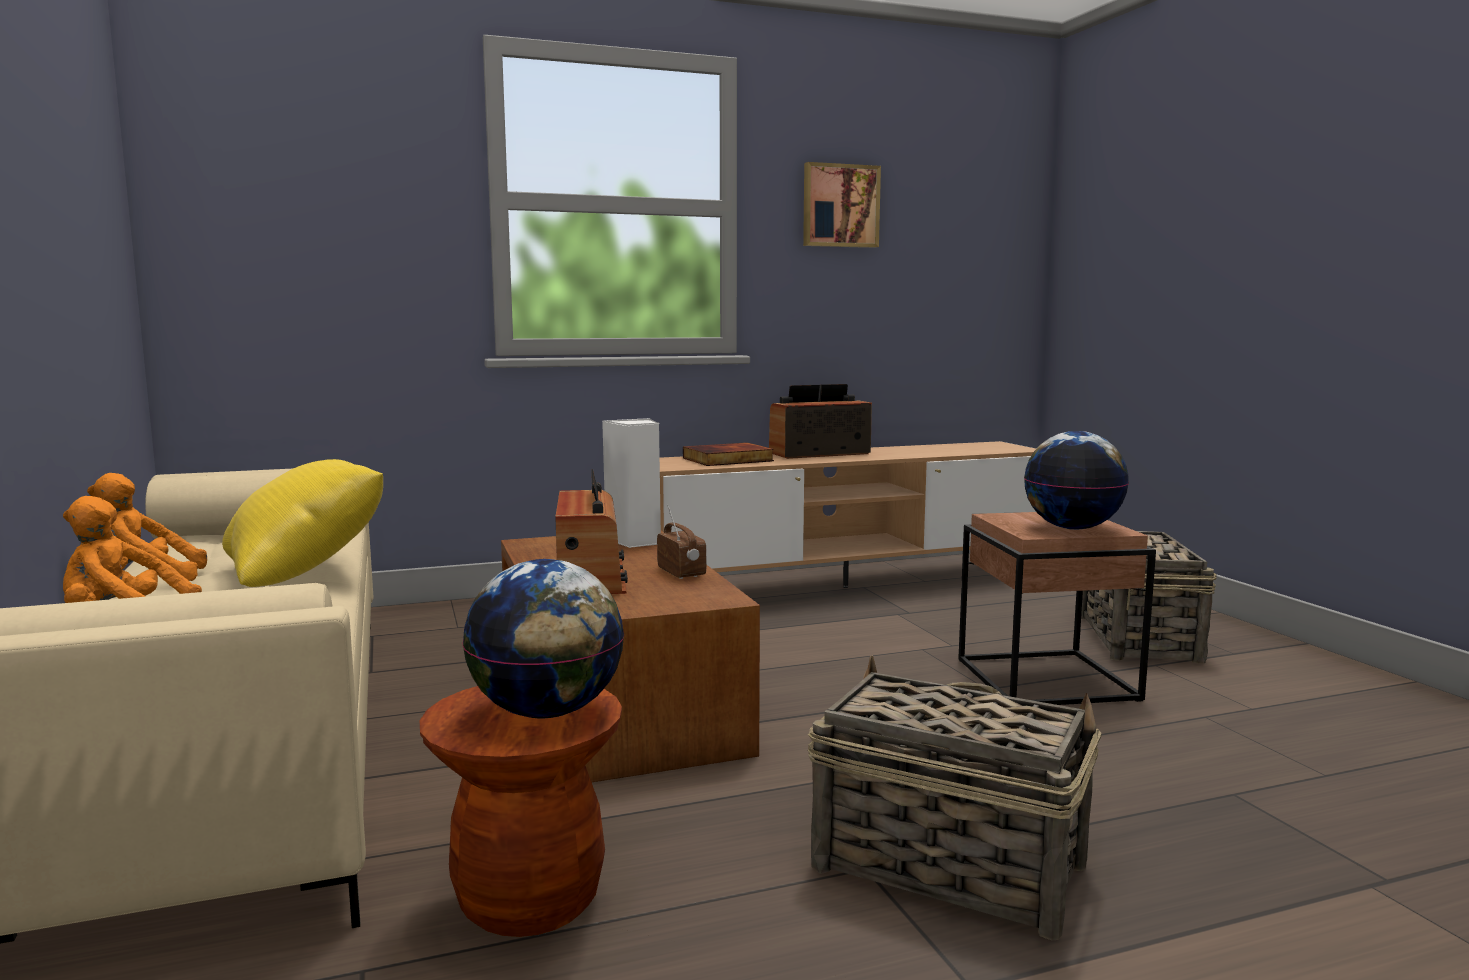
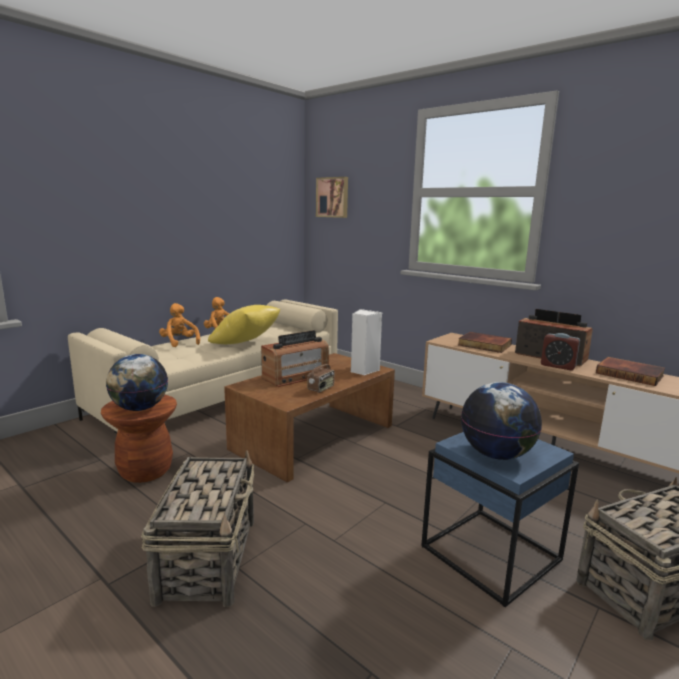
camera: 60 degrees right, 5 degrees up
(840, 206) = (629, 185): picture -> picture (333, 197)
(858, 458) = (557, 366): none -> alarm clock
(916, 450) = (630, 374): none -> book
(1048, 680) = (491, 555): brown side table -> blue side table

